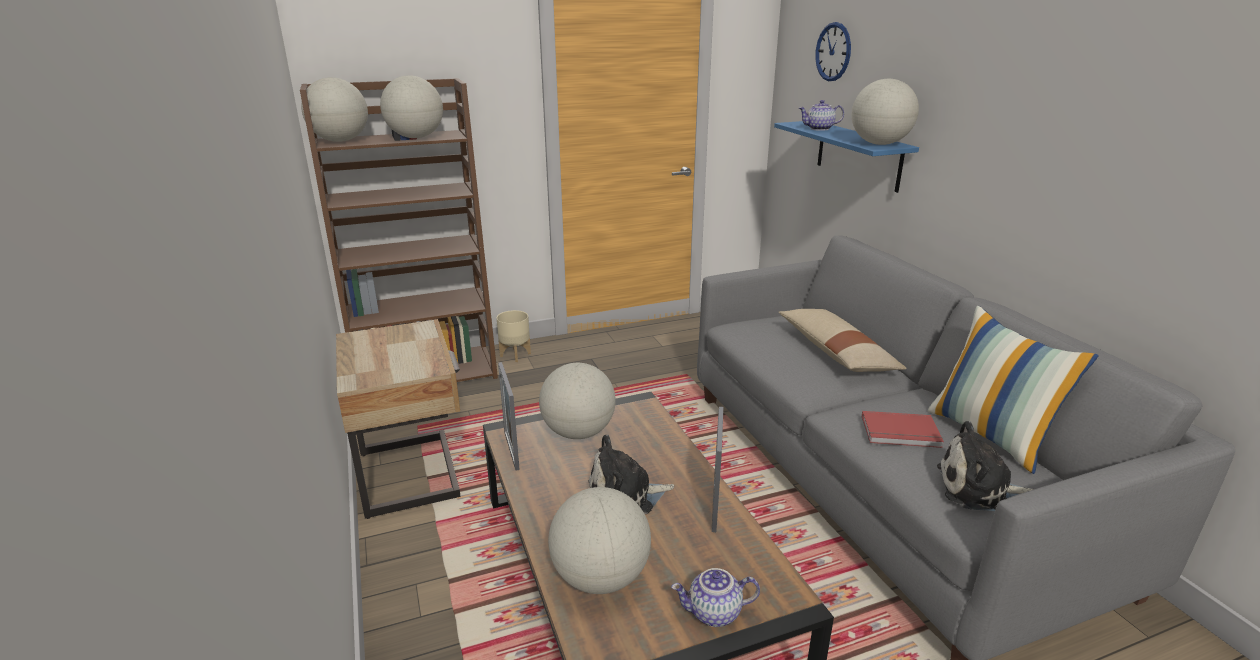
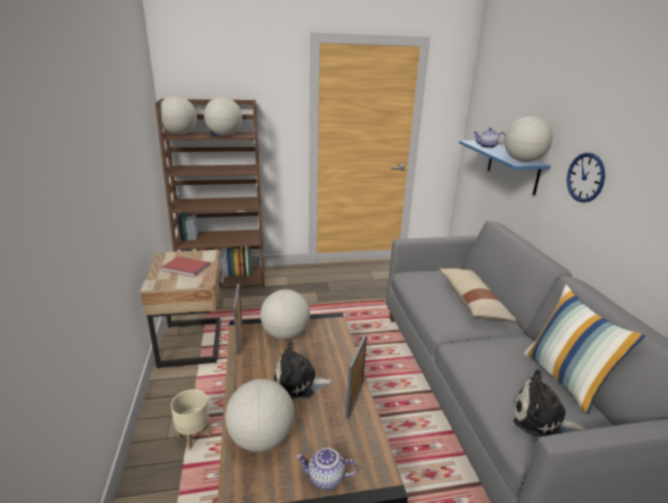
camera: 10 degrees right, 0 degrees up
(515, 355) = (279, 274): beige planter -> beige planter (193, 435)
(833, 52) = (503, 95): wall clock -> wall clock (585, 177)
(901, 433) = (498, 367): red book -> red book (185, 268)

